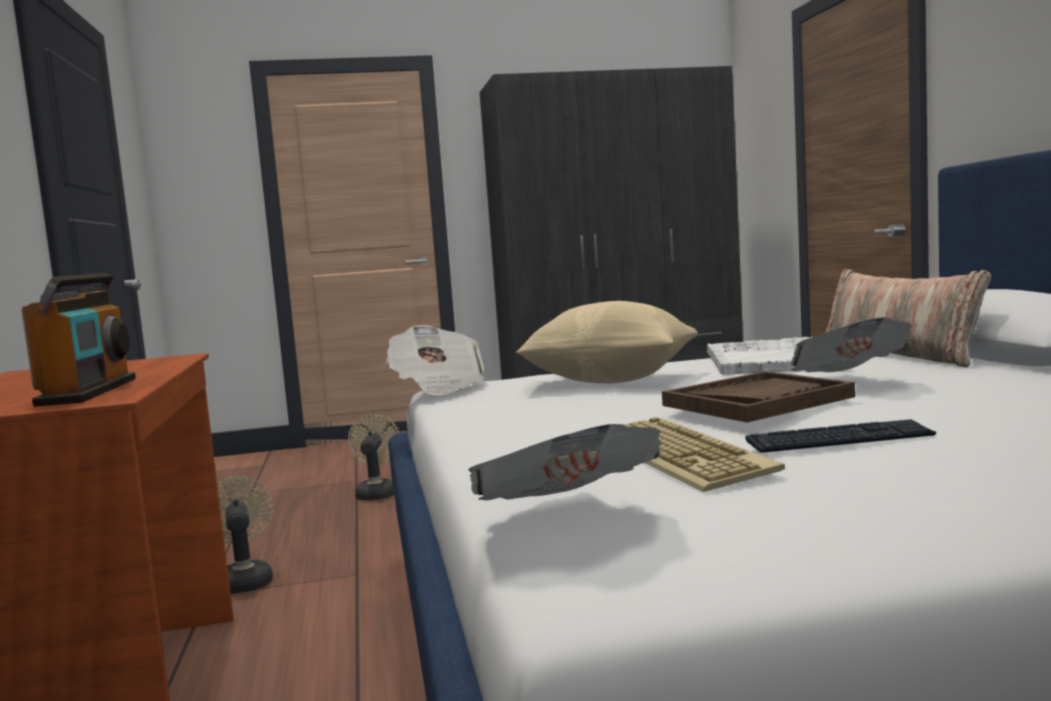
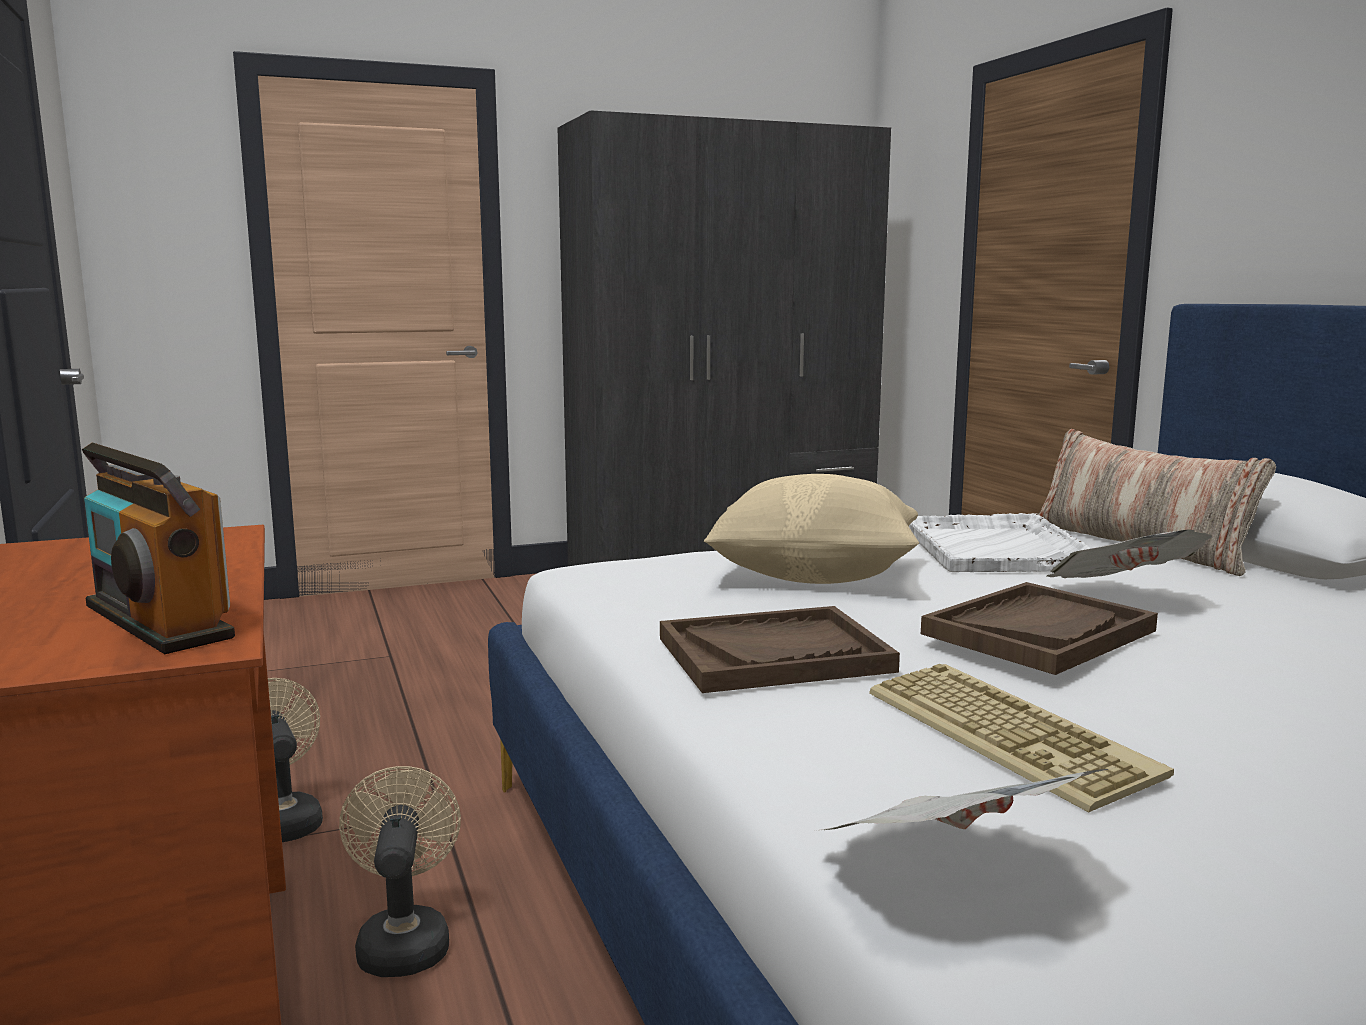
camera: 10 degrees left, 5 degrees up
(89, 391) = (157, 622): radio -> radio turned 150 degrees clockwise
(376, 493) = (426, 677): beige fan -> beige fan (404, 941)
(438, 387) = (576, 572): newspaper -> none
(543, 421) = (774, 654): none -> brown tray
(839, 440) = (1189, 712): keyboard -> none

